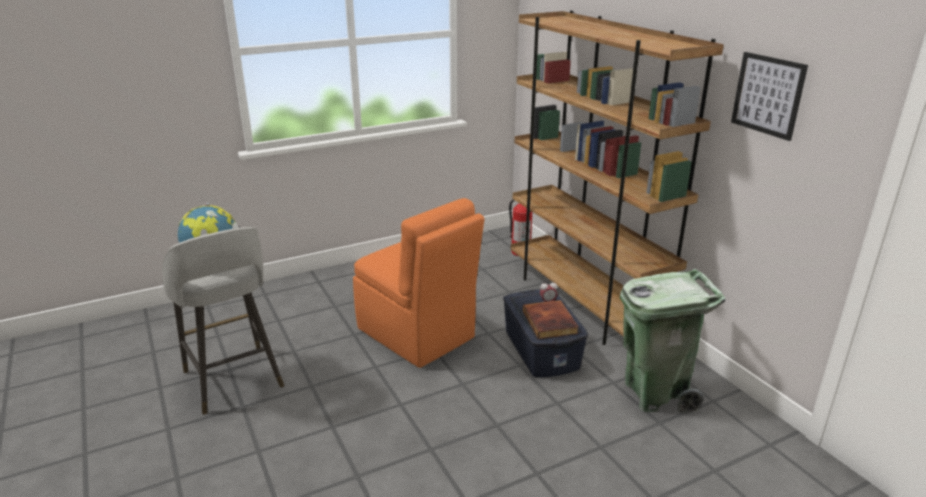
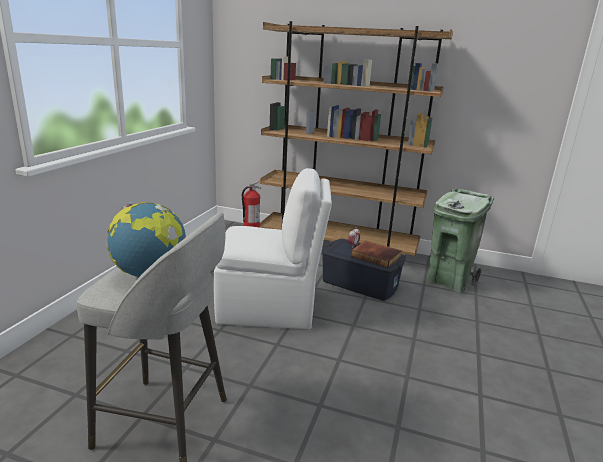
camera: 45 degrees left, 5 degrees down
(417, 334) = (269, 308): orange chair -> white chair
(768, 95) = (486, 62): picture -> none

